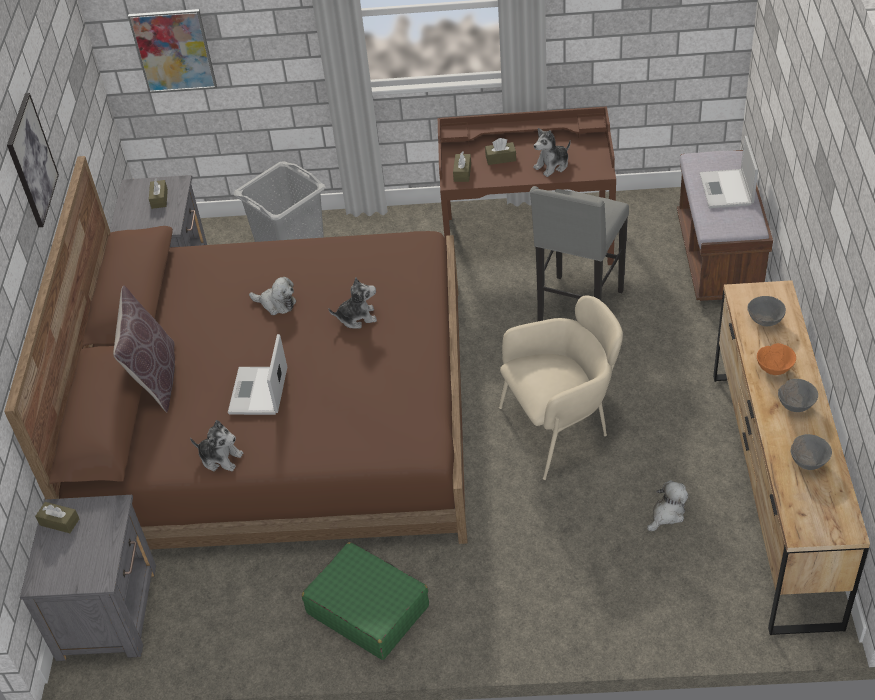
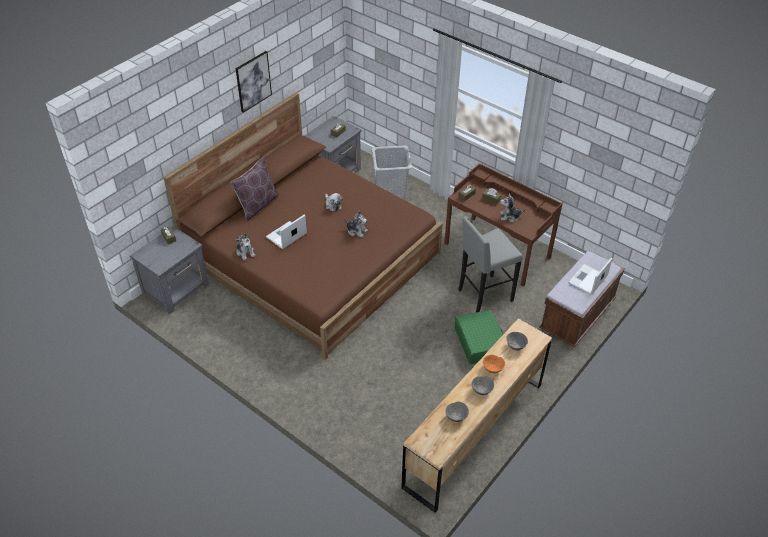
camera: 35 degrees right, 0 degrees up
(173, 50) = (377, 66): picture -> none
(367, 609) = (261, 356): green suitcase -> green suitcase (480, 342)
(561, 427) = (416, 341): beige armchair -> none
(667, 514) = (418, 408): plush toy -> none

